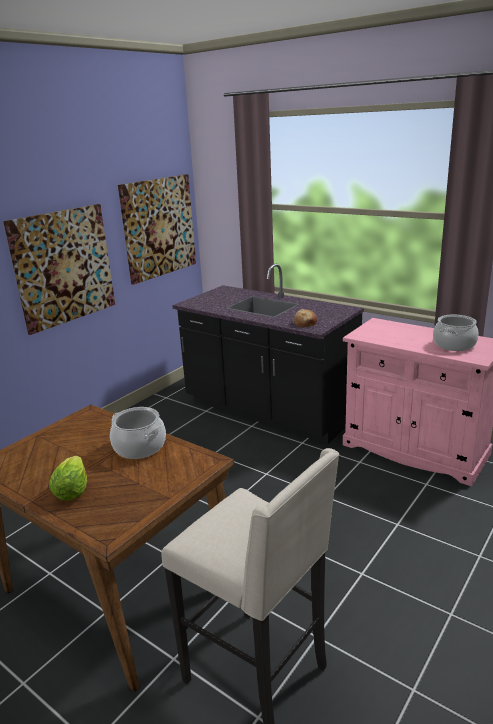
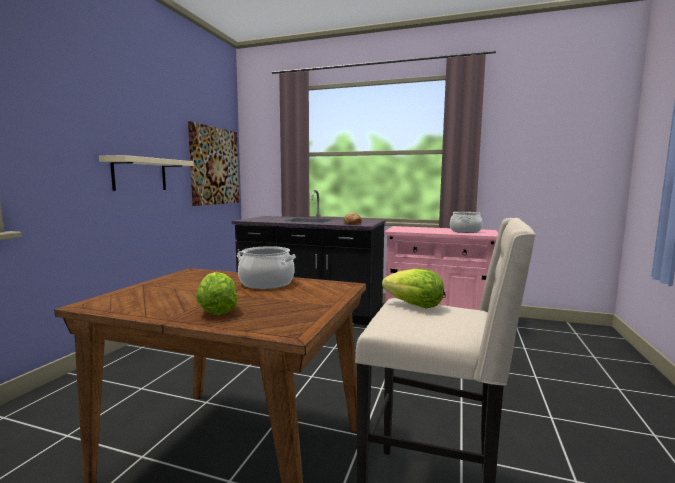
camera: 20 degrees left, 15 degrees down
(63, 267) = (139, 174): picture -> beige shelf
(240, 512) = (414, 306): none -> lettuce

